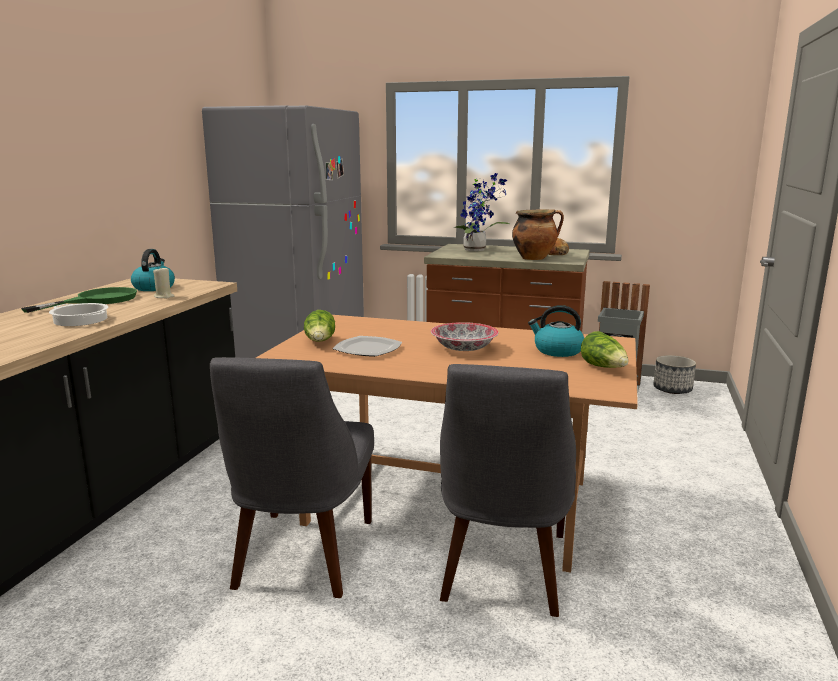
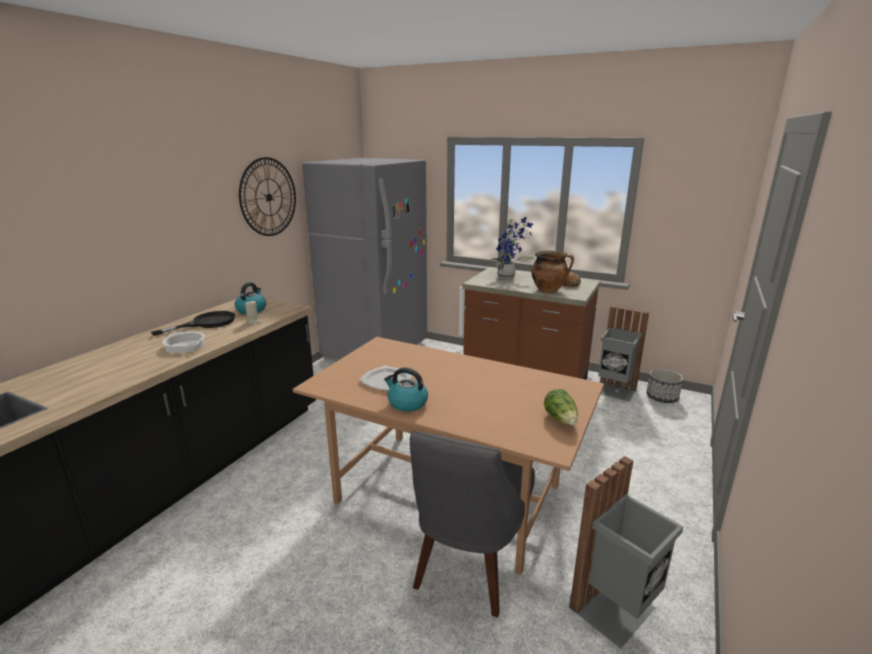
camera: 10 degrees right, 5 degrees up
(97, 300) = (206, 323): green frying pan -> black frying pan
(162, 147) = (268, 197): none -> wall clock
(302, 557) = (326, 532): grey chair -> none
(320, 342) = (355, 369): lettuce -> none
(464, 348) = (459, 385): bowl -> none
(557, 351) = (531, 395): kettle -> kettle (407, 403)
(695, 592) = (616, 610): none -> grey trash can

